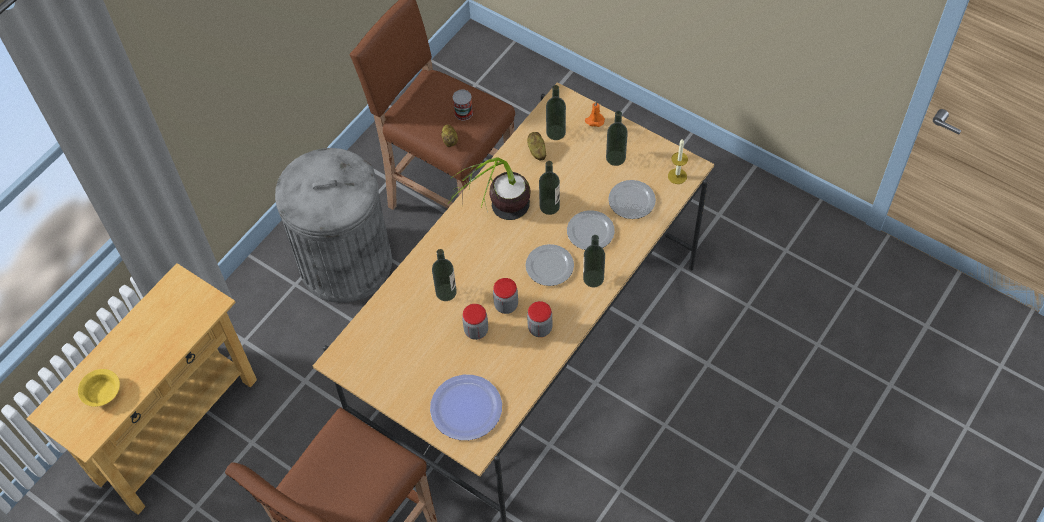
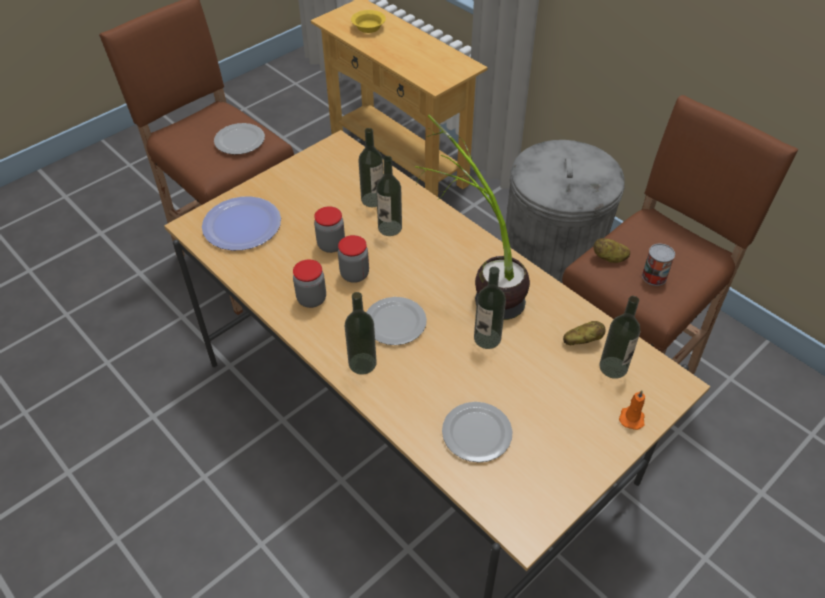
camera: 100 degrees right, 10 degrees down
(589, 231) = (436, 373): plate -> plate (240, 140)
(615, 158) = (558, 430): bottle -> bottle (372, 199)
(677, 176) = (511, 505): candle -> none

